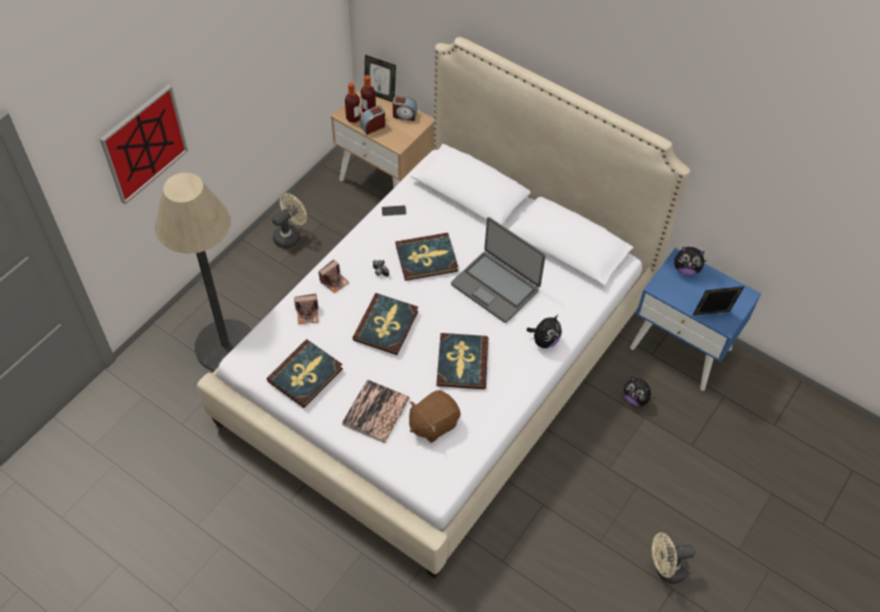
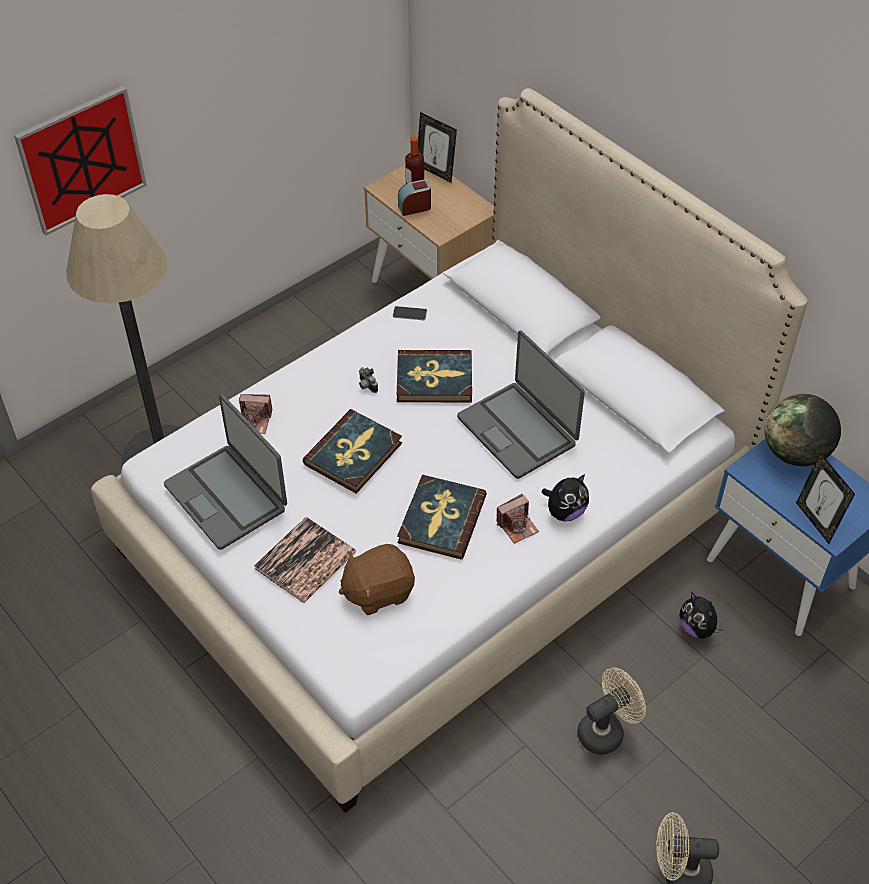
camera: 15 degrees right, 5 degrees down
(290, 235) = (288, 337): beige fan -> beige fan (606, 730)
(305, 375) = (227, 497): book -> laptop
(334, 281) = (303, 387): camera -> camera (517, 526)
(353, 118) = (392, 194): bottle -> none
(404, 115) = (460, 199): alarm clock -> none
(686, 269) = (795, 453): plush toy -> globe
(712, 316) = (816, 521): picture frame -> picture frame turned 120 degrees counterclockwise

